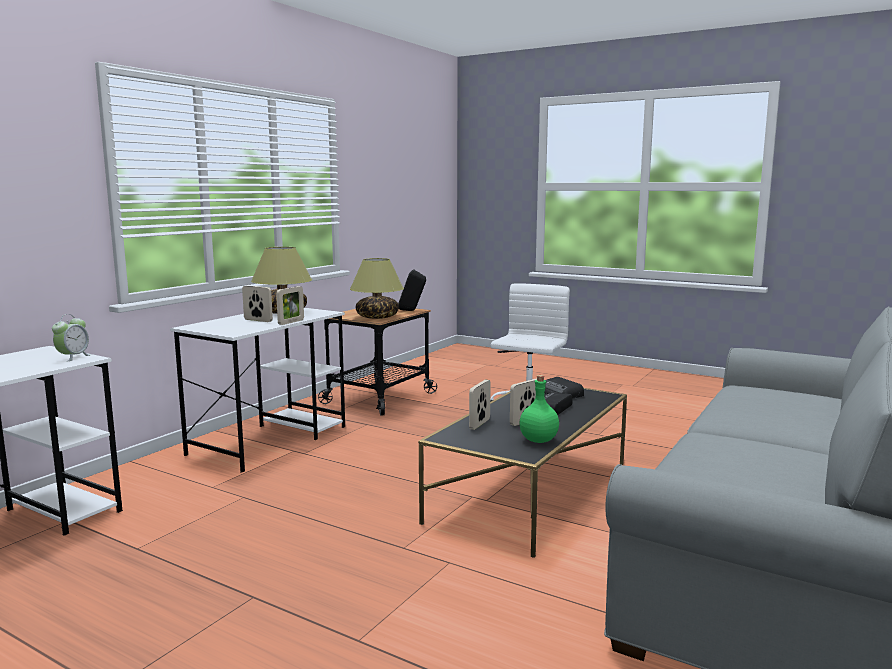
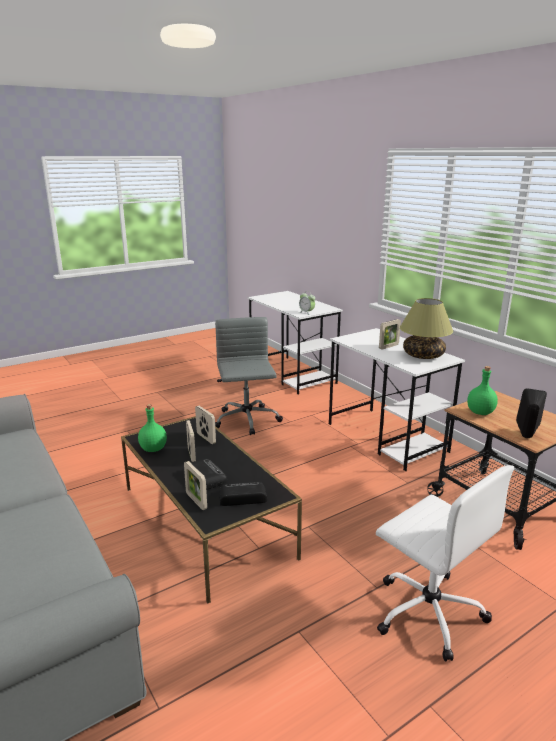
camera: 115 degrees right, 10 degrees up
(254, 528) = (247, 421): none -> grey office chair
(291, 322) = (374, 354): picture frame -> picture frame (196, 501)
(377, 317) = (481, 412): table lamp -> green bottle

